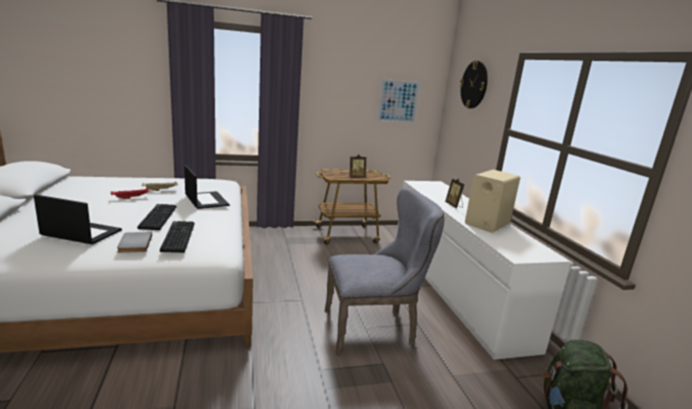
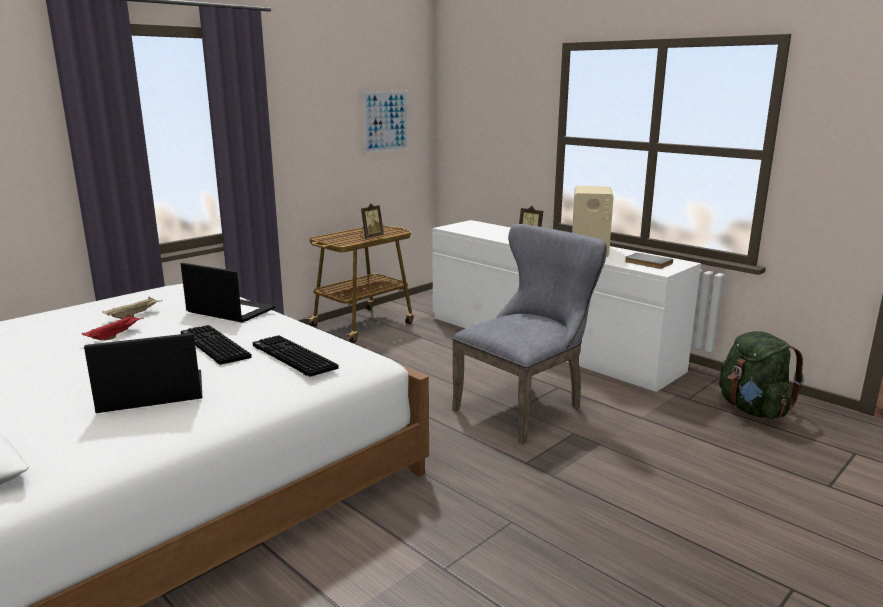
camera: 30 degrees left, 0 degrees up
(133, 244) = (254, 380): grey book -> grey book (647, 263)
(474, 85) = (491, 87): wall clock -> none

